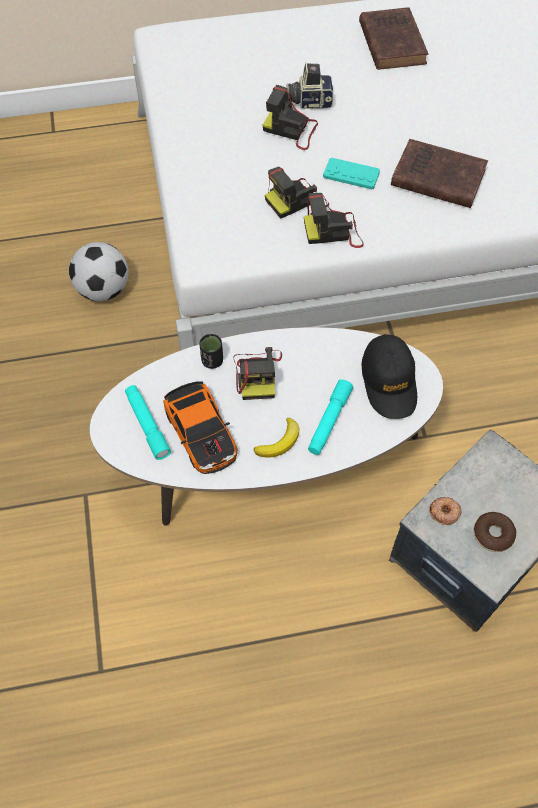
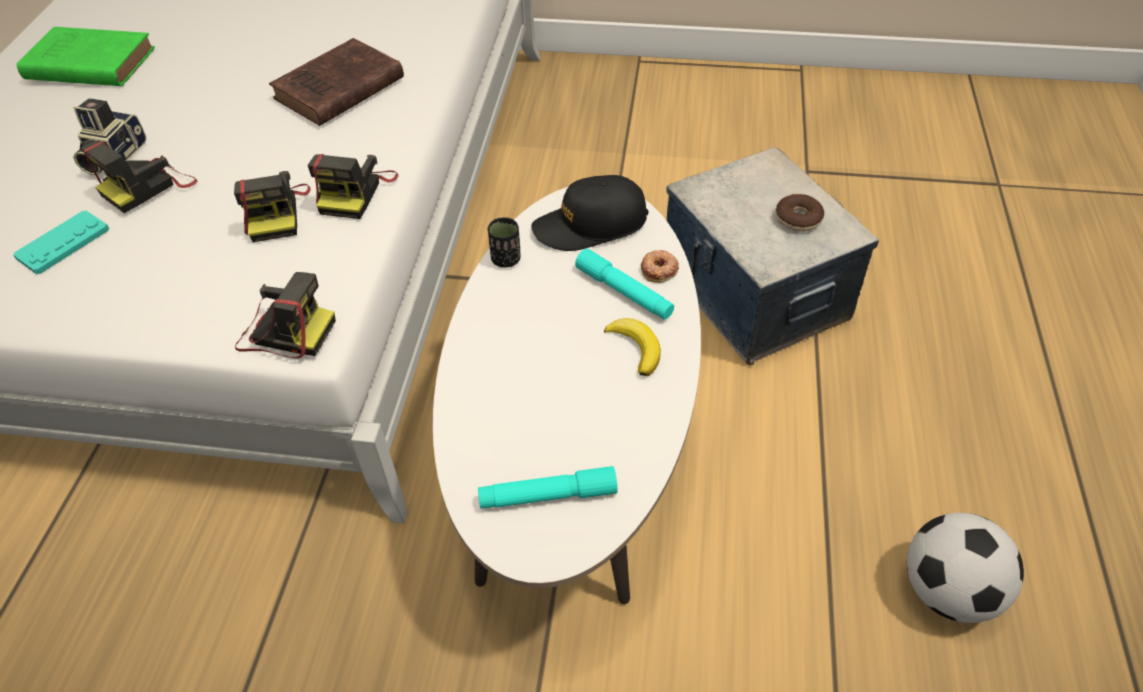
camera: 70 degrees left, 10 degrees down
(103, 290) = (160, 594): football -> football (947, 590)
(202, 432) = (588, 429): toy car -> none
(212, 361) = (472, 390): black cup -> black cup (506, 259)
(257, 374) = (519, 345): camera -> camera (285, 330)
(351, 174) = (274, 154): turquoise game controller -> turquoise game controller (63, 243)
(389, 381) = (590, 225): black cap -> black cap turned 150 degrees clockwise
(391, 42) = (87, 64): brown book -> green book
(444, 512) = (761, 247): donut -> donut (659, 269)

